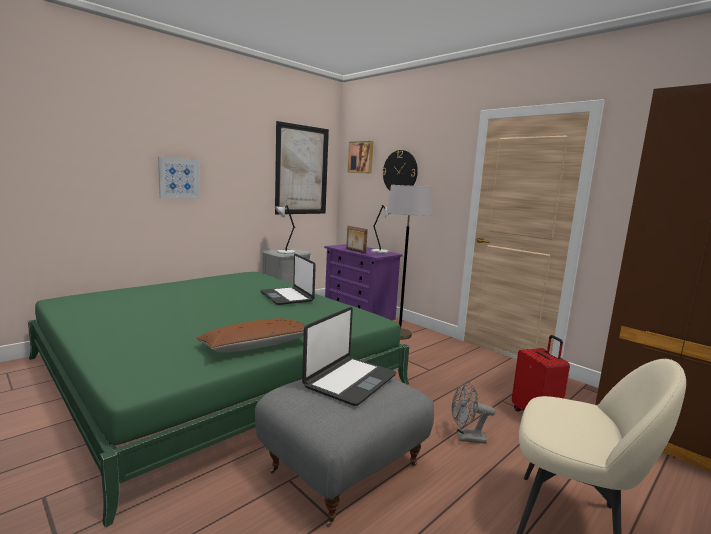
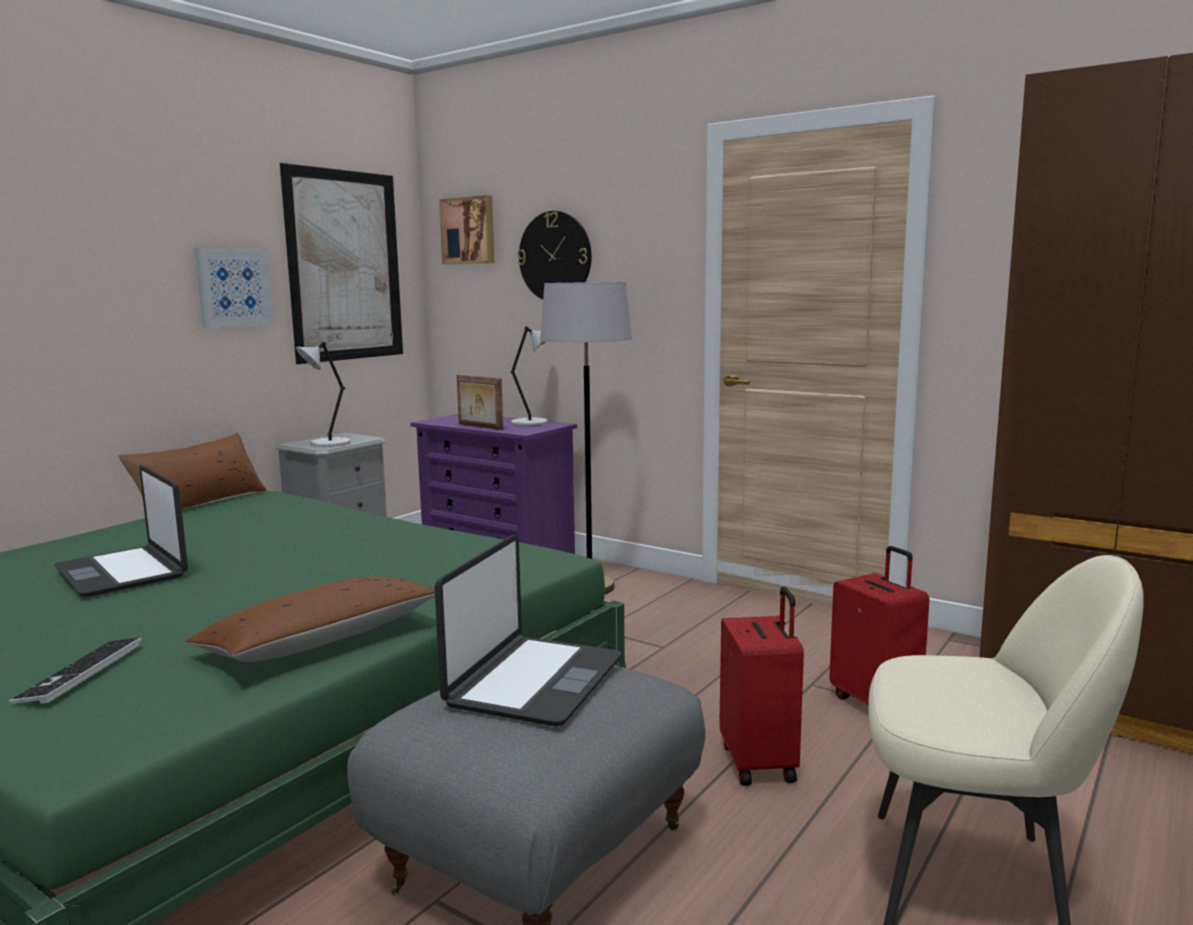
camera: 10 degrees left, 0 degrees up
(149, 346) = (81, 672): none -> keyboard
(179, 178) = (74, 301): picture -> picture (234, 287)
(224, 274) = (200, 503): none -> brown pillow
(287, 296) = (355, 535): laptop -> laptop (123, 572)
(466, 438) = (760, 763): grey fan -> red suitcase

